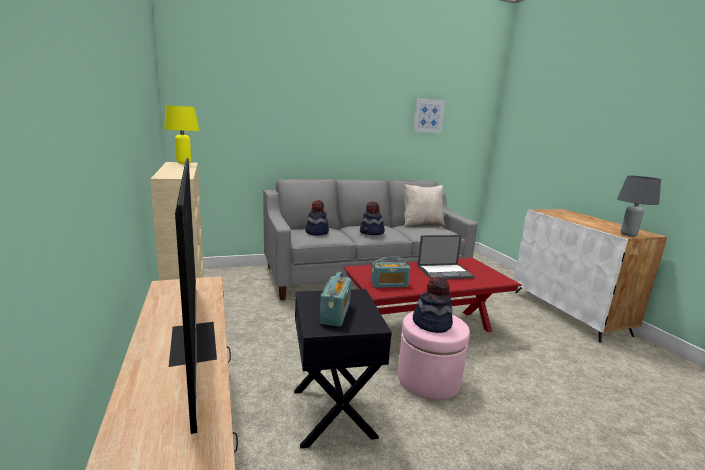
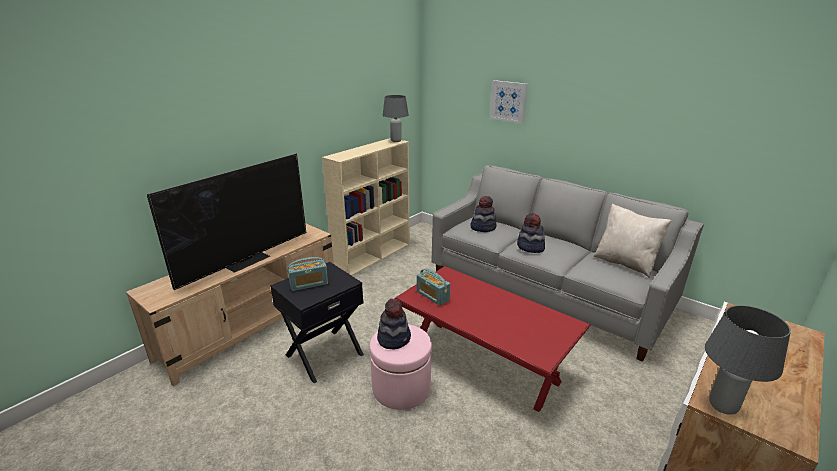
camera: 60 degrees right, 10 degrees up
(184, 163) = (396, 141): yellow table lamp -> grey table lamp
(428, 116) = (712, 111): picture -> picture (508, 101)
(445, 272) = (508, 316): laptop -> none

